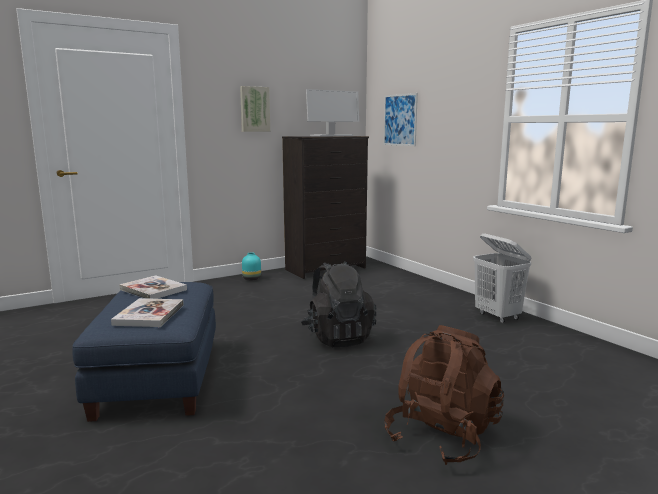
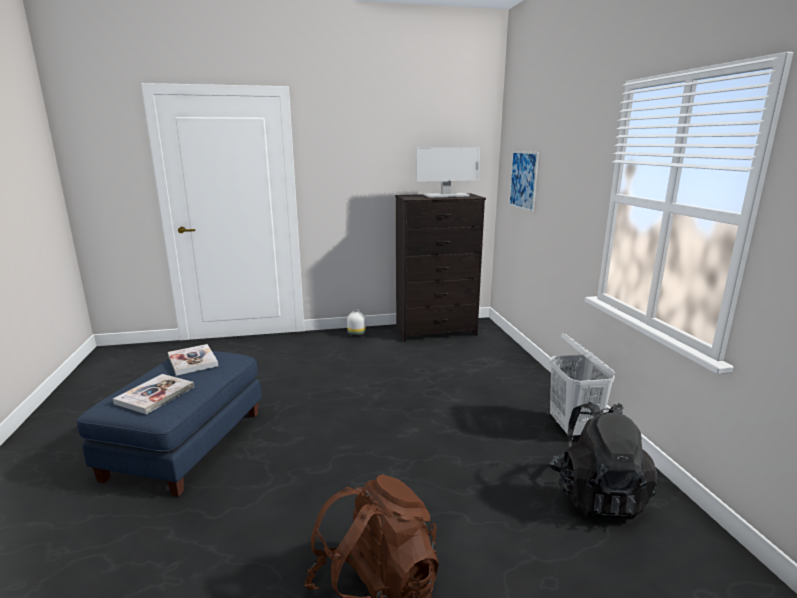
camera: 20 degrees right, 5 degrees up
(251, 279) = (356, 334): turquoise vase -> white vase
(254, 109) = (368, 167): picture -> none
(338, 337) = (377, 426): black backpack -> black backpack (597, 495)

